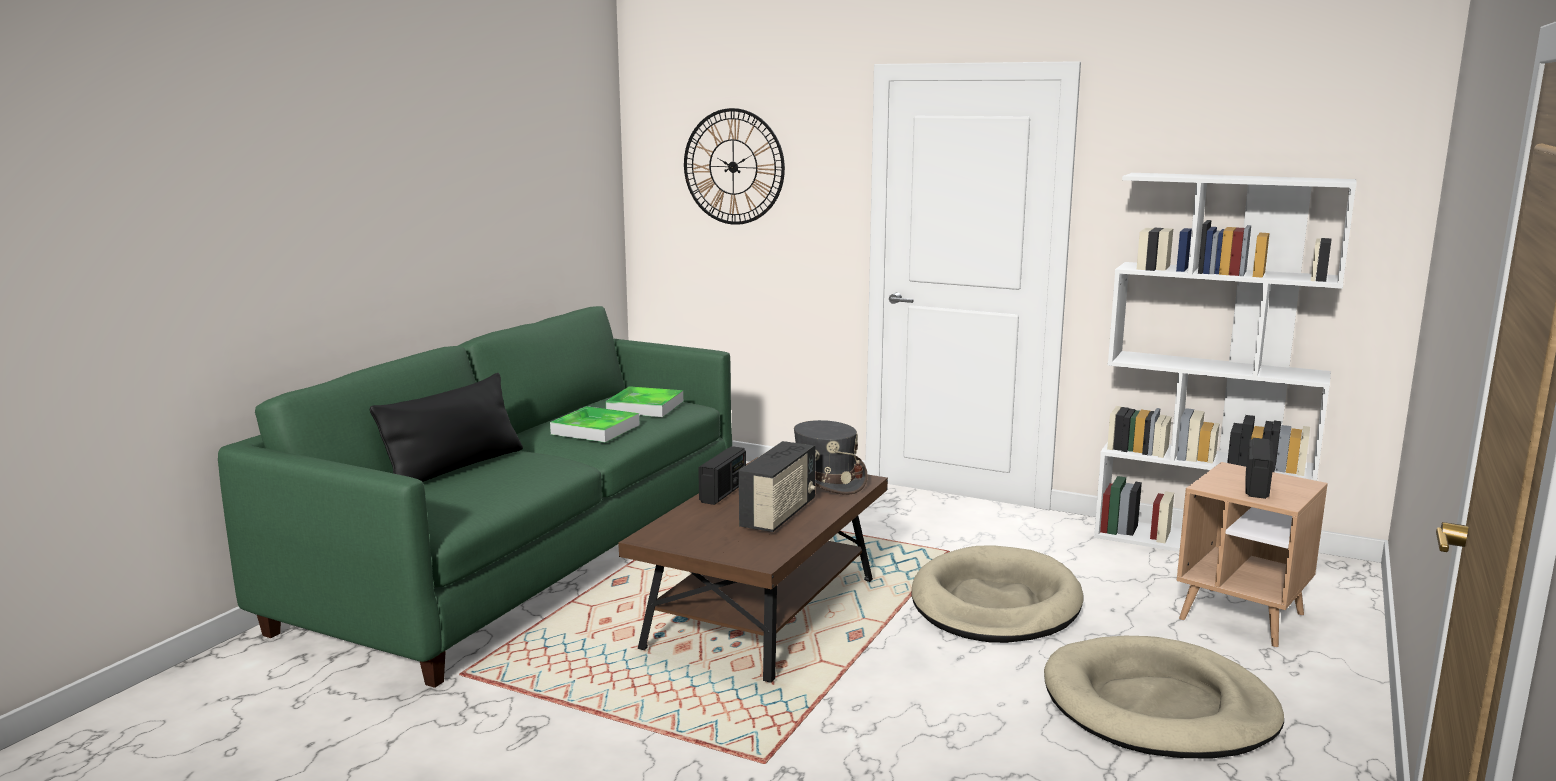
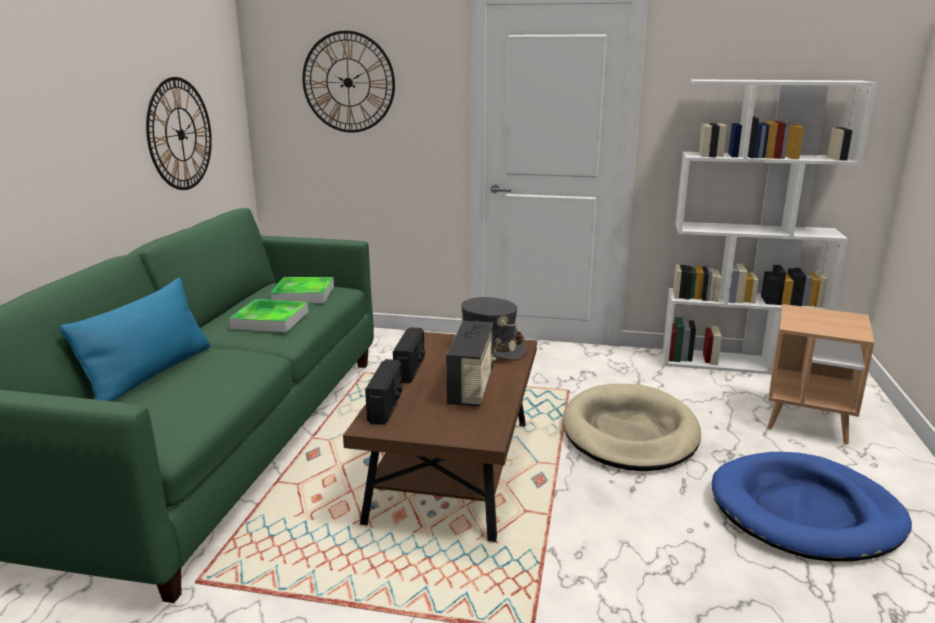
camera: 15 degrees left, 5 degrees up
(455, 468) = (150, 374): black pillow -> blue pillow
(536, 222) = (180, 134): none -> wall clock
(1158, 707) = (805, 512): beige dog bed -> blue dog bed
(1257, 486) = (826, 322): radio -> radio (386, 407)

